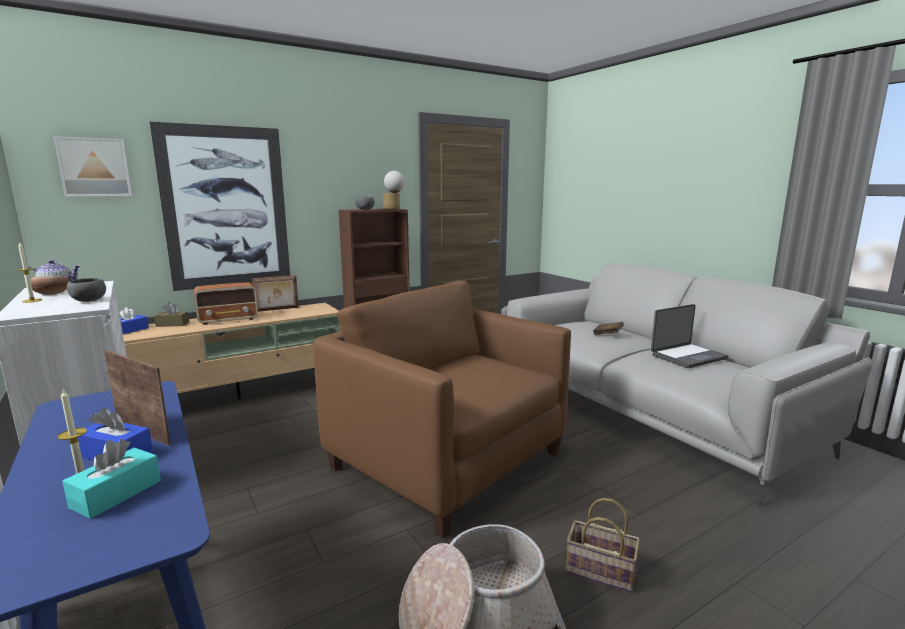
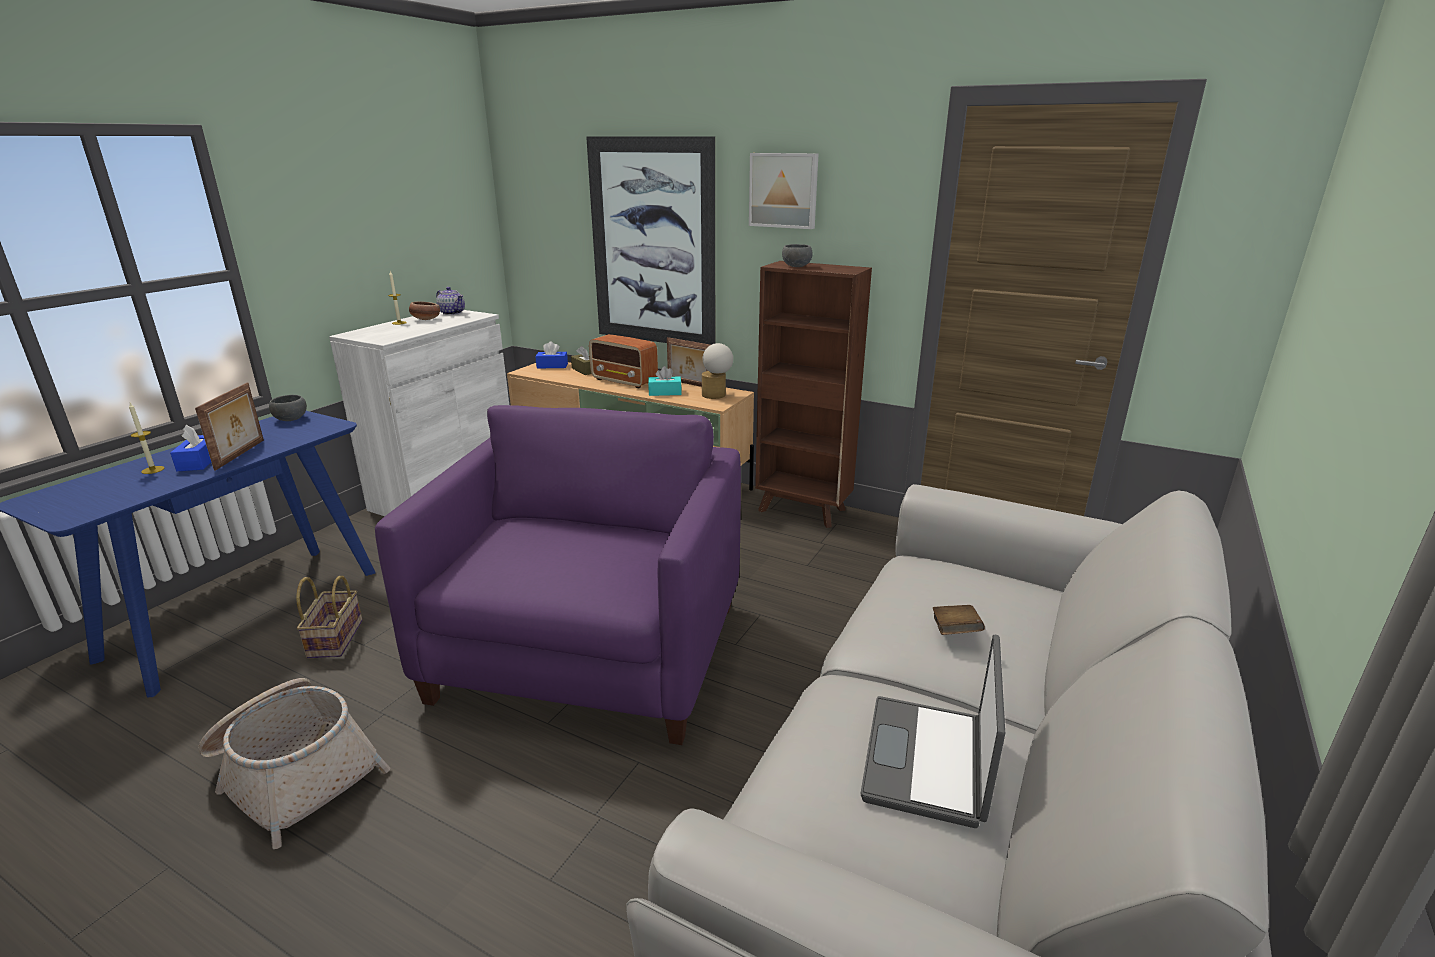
camera: 60 degrees right, 10 degrees up
(88, 301) = (407, 333): grey bowl -> grey bowl (291, 419)
(94, 167) = (546, 190): picture -> picture (784, 190)
(116, 494) = (134, 484): turquoise tissue box -> turquoise tissue box (665, 392)
(394, 208) = (852, 269): table lamp -> table lamp (716, 396)
(448, 461) = (590, 652): brown armchair -> purple armchair
(598, 571) = (393, 857): basket -> basket (334, 638)
(687, 356) = (929, 761): laptop -> laptop turned 75 degrees clockwise

